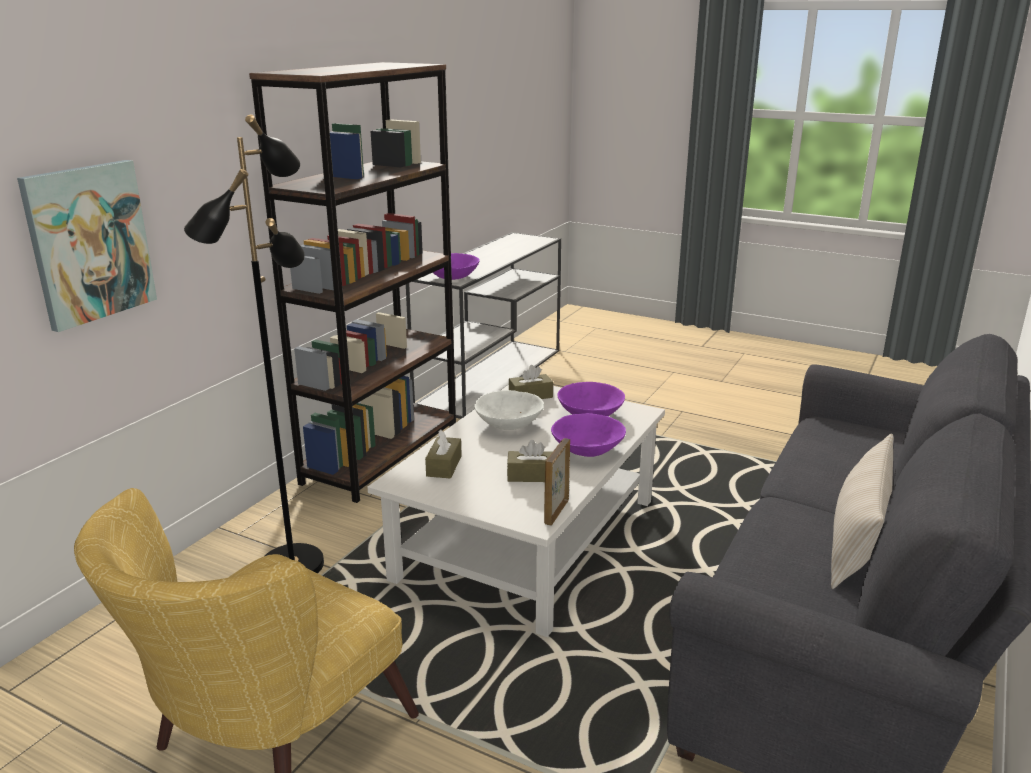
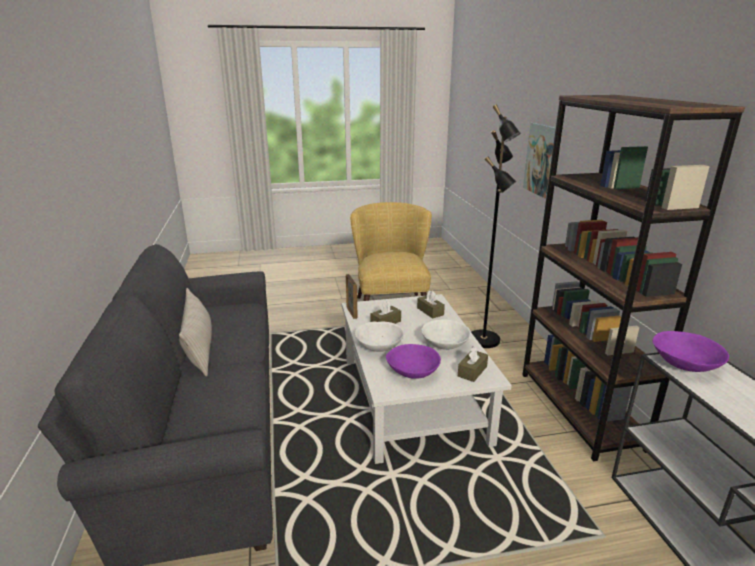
camera: 140 degrees right, 0 degrees up
(587, 450) = (379, 346): purple bowl -> white bowl

